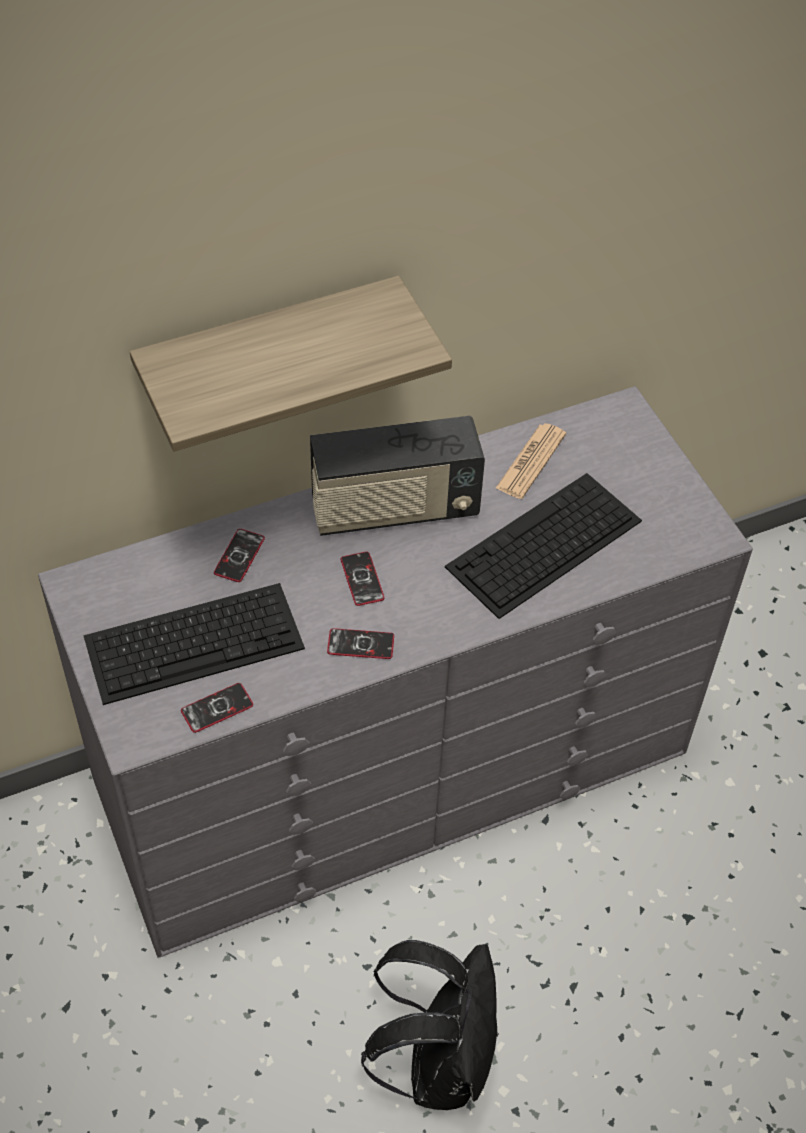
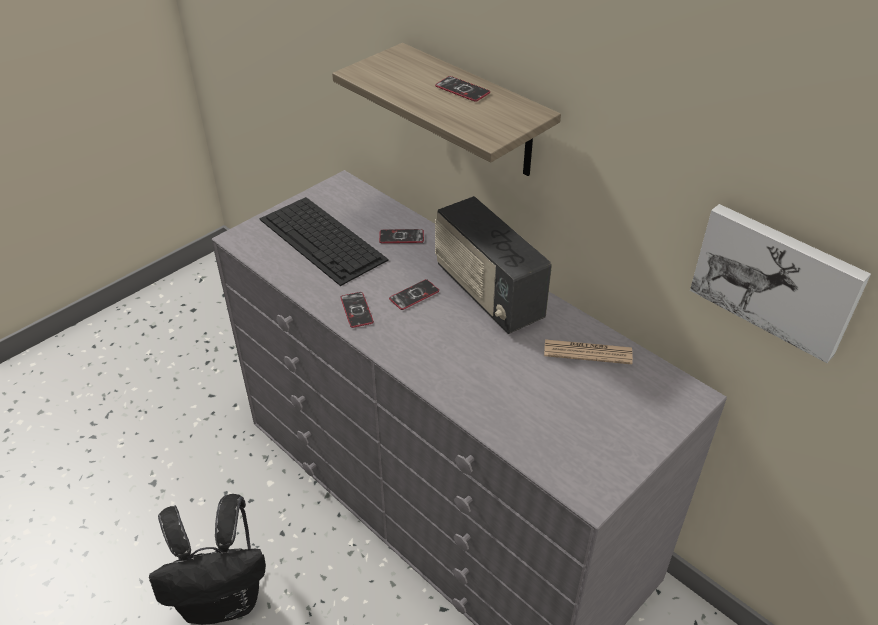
camera: 70 degrees right, 10 degrees down
(217, 708) = (275, 263): phone -> phone (462, 90)
(543, 545) = (506, 381): keyboard -> none
(656, 258) = (776, 279): none -> picture

